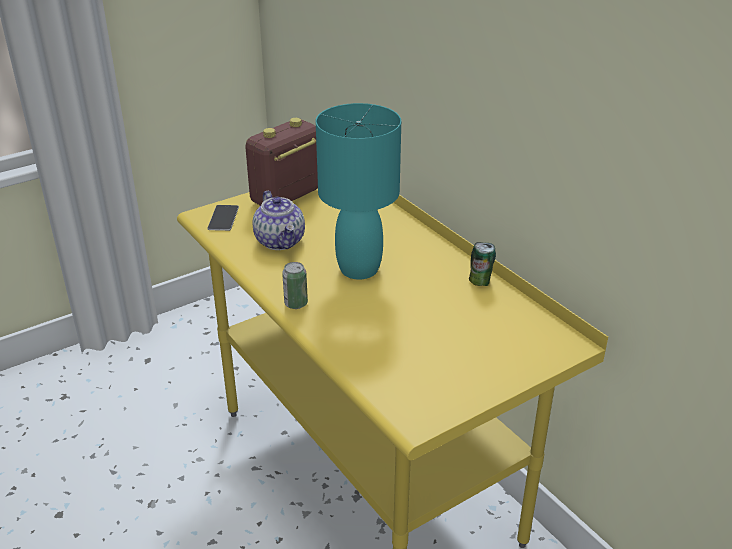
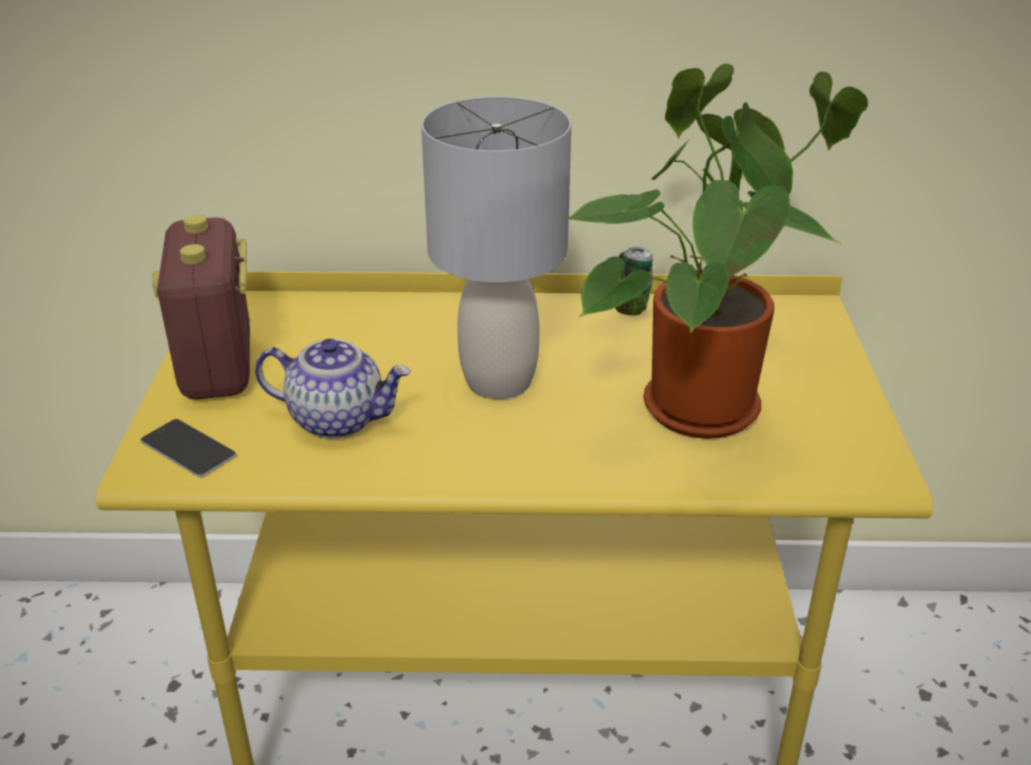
camera: 55 degrees left, 0 degrees up
(296, 304) = (524, 468): can -> none
(360, 269) = (499, 381): turquoise table lamp -> grey table lamp
(413, 334) = (697, 401): none -> potted plant

